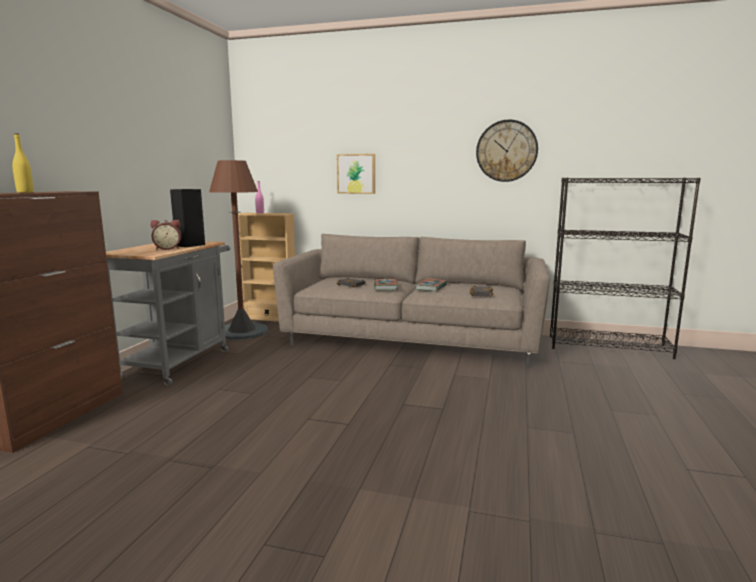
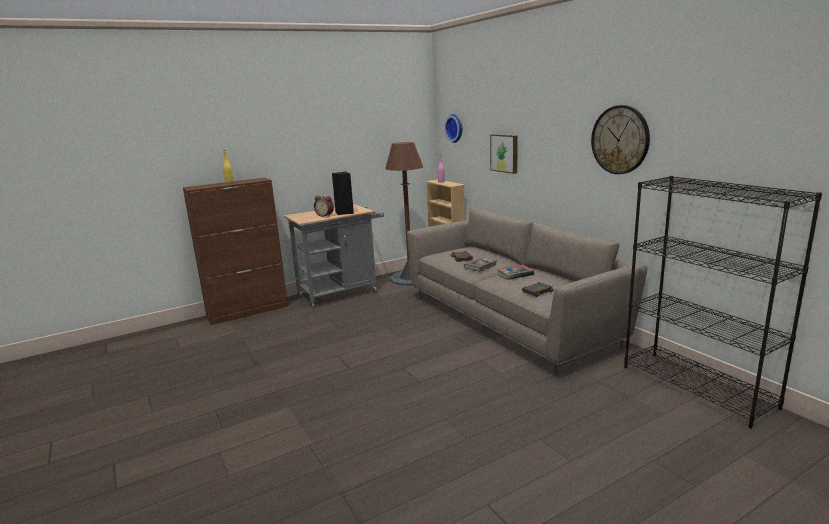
camera: 45 degrees right, 5 degrees up
(273, 151) = (455, 128): none -> wall clock

